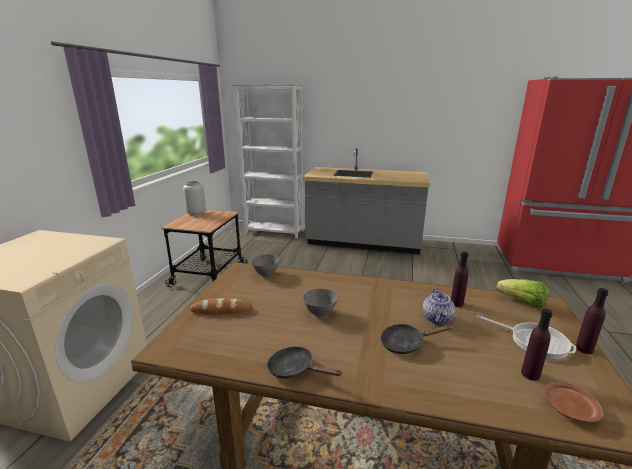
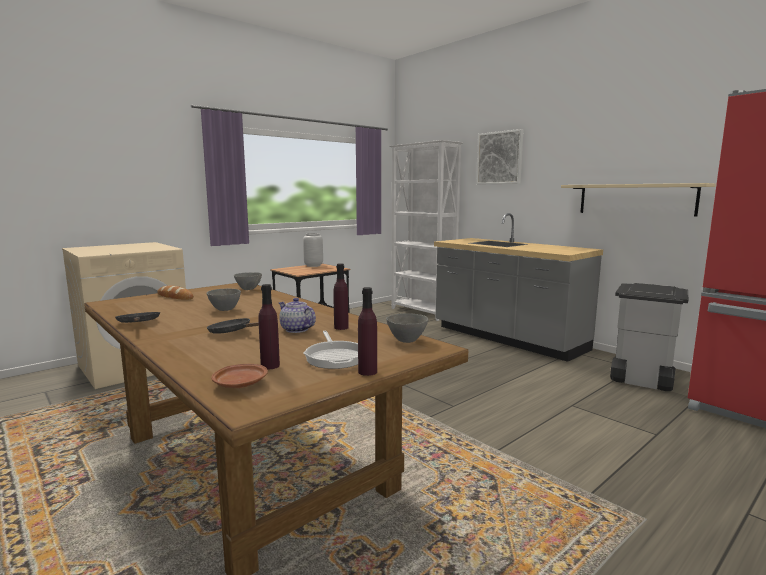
camera: 35 degrees right, 10 degrees down
(339, 100) = (499, 158): none -> picture
(437, 319) = (296, 329): teapot -> teapot turned 90 degrees clockwise
(449, 136) = (635, 199): none -> beige shelf
(468, 257) = (640, 380): none -> grey trash can
(522, 303) = (407, 341): lettuce -> grey bowl

